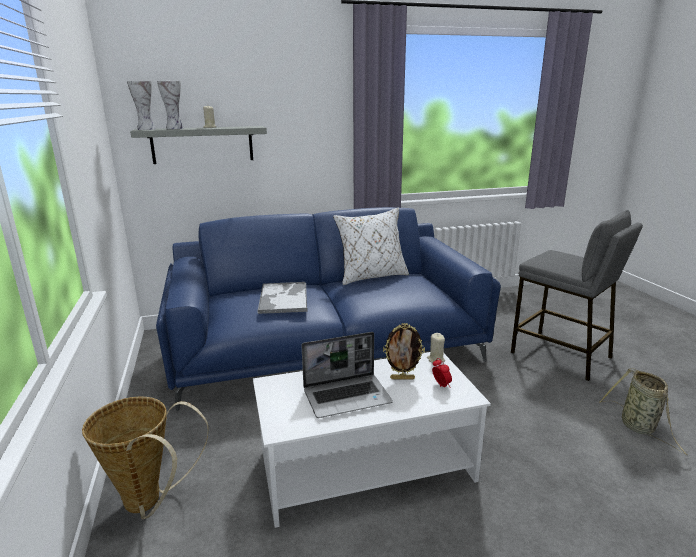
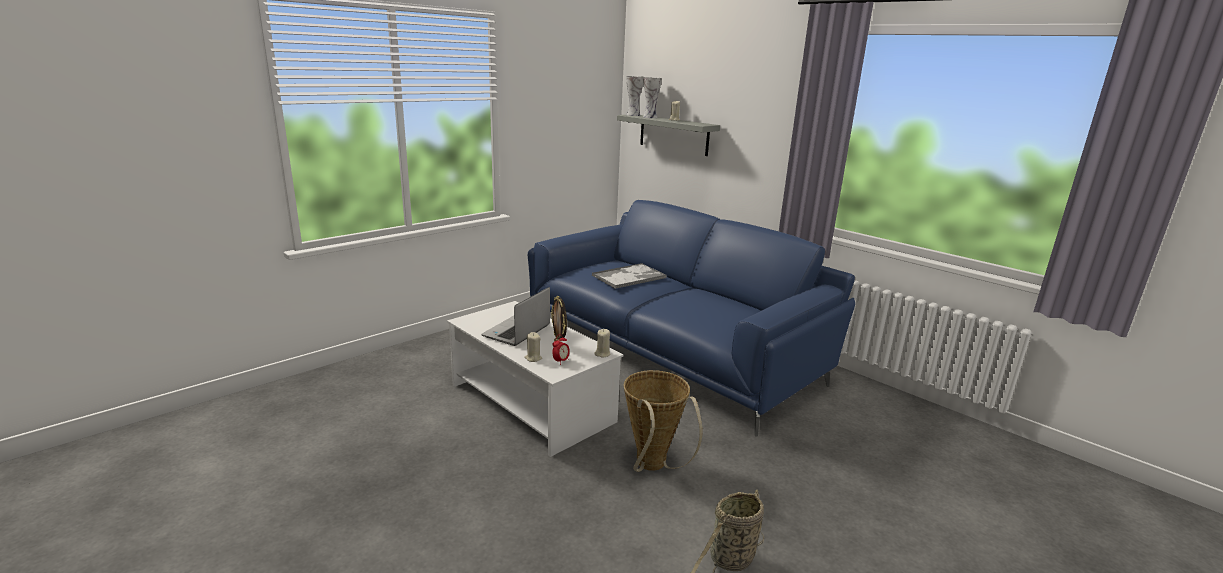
camera: 60 degrees right, 0 degrees up
(149, 503) = (449, 343): basket -> basket (652, 467)
(347, 396) = (517, 332): laptop -> laptop turned 75 degrees clockwise
(371, 276) = (729, 298): white pillow -> none
(425, 401) = (533, 358): none -> beige candle
(561, 355) = (843, 490): grey stool -> none

